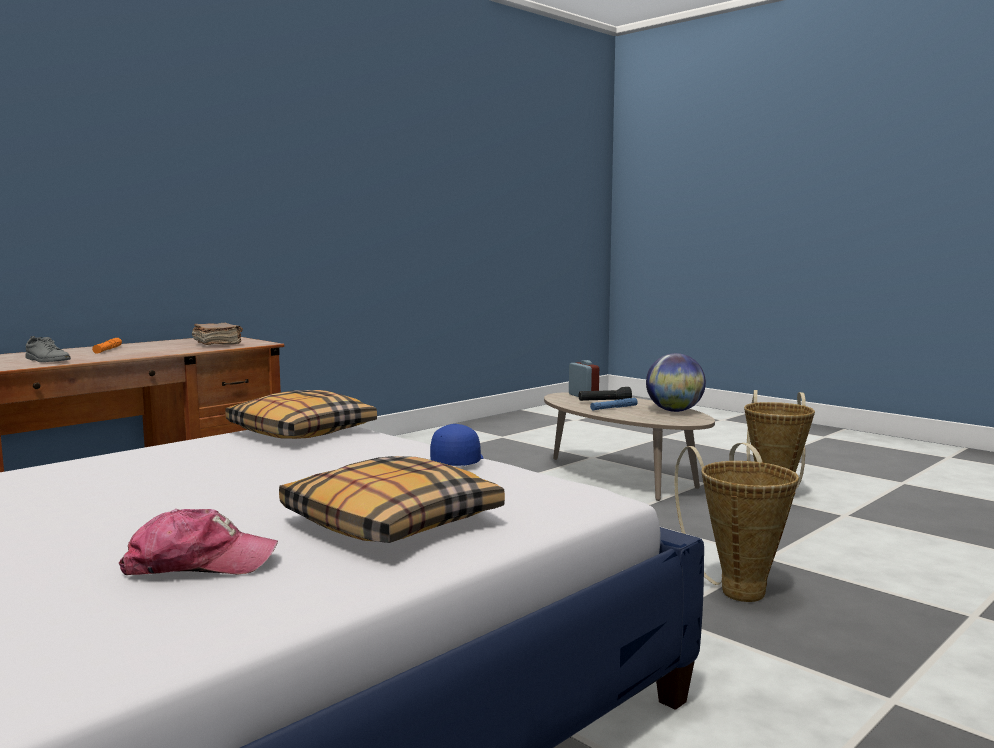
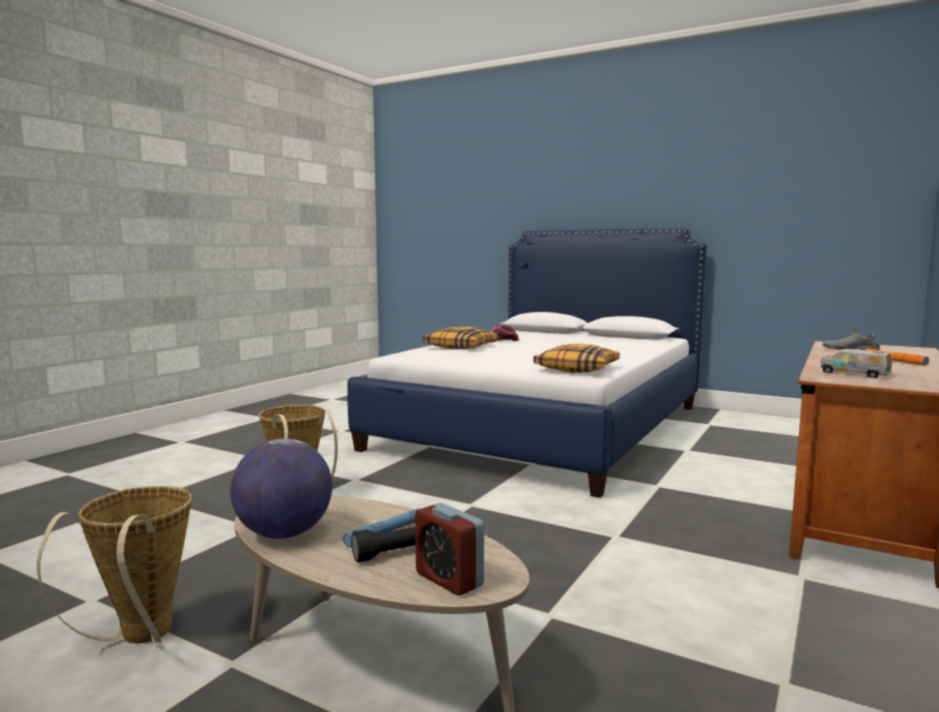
camera: 165 degrees right, 0 degrees up
(217, 344) = (854, 374): brown book -> toy truck
(457, 461) = (463, 360): blue cap -> none

